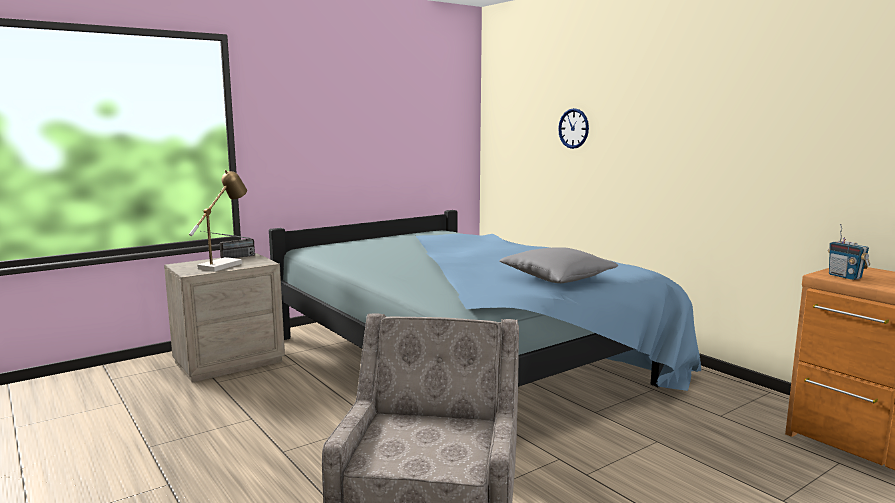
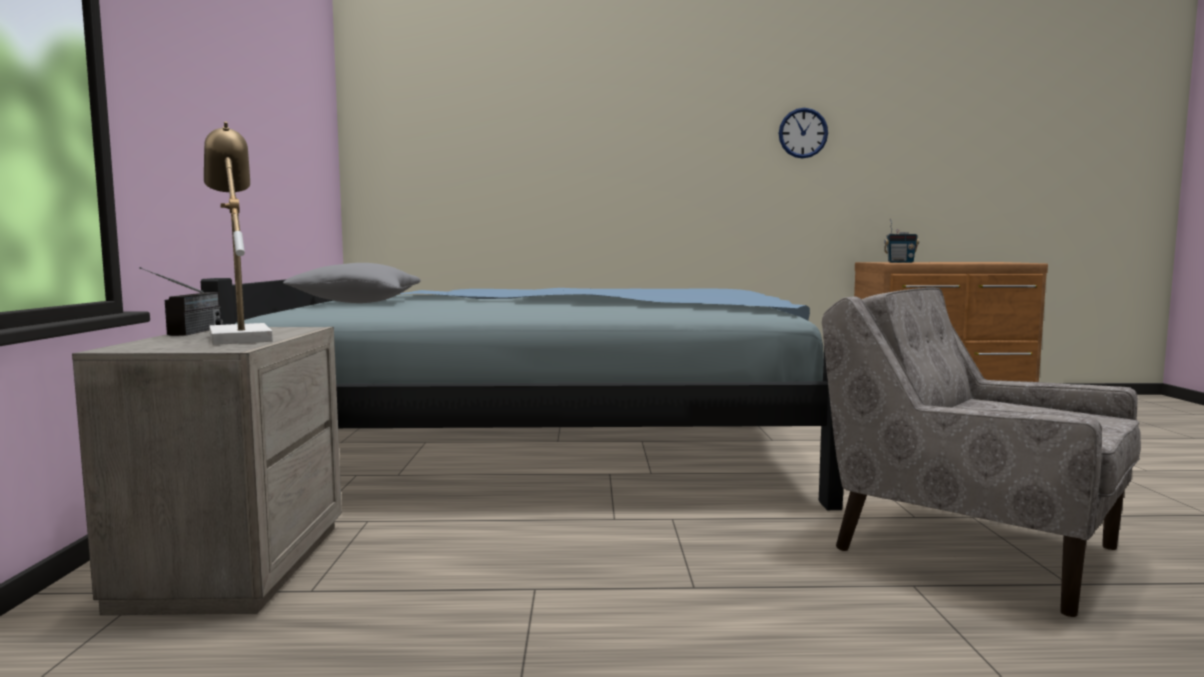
camera: 55 degrees left, 5 degrees down
(557, 279) = (724, 294): grey pillow -> grey pillow (357, 302)
(573, 128) = (527, 151): wall clock -> wall clock (803, 133)

